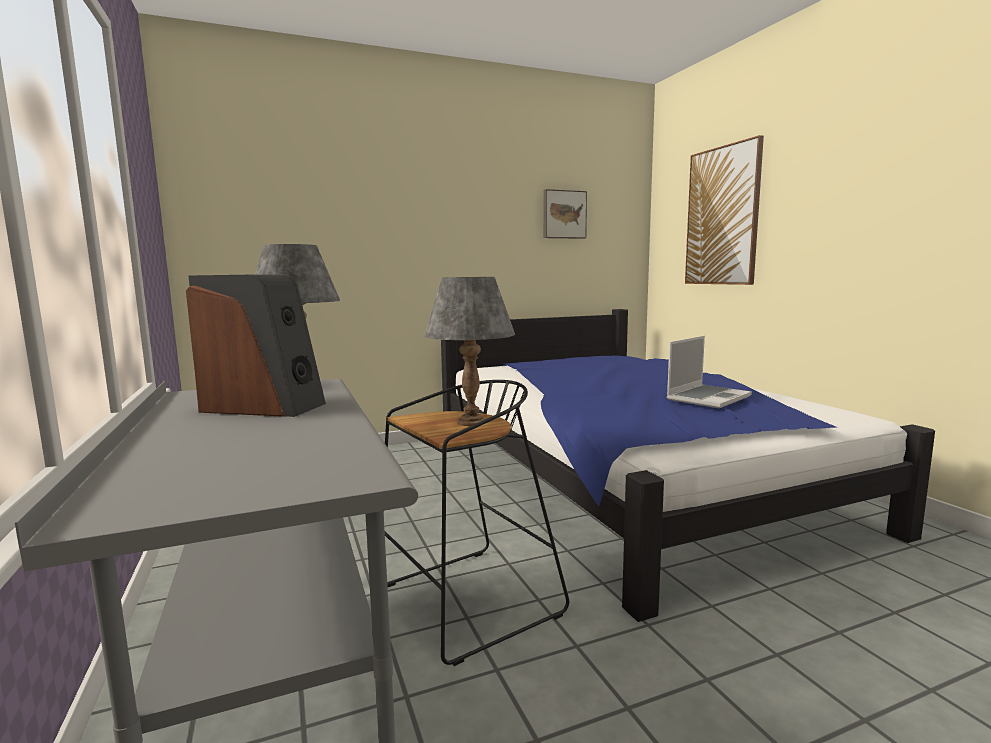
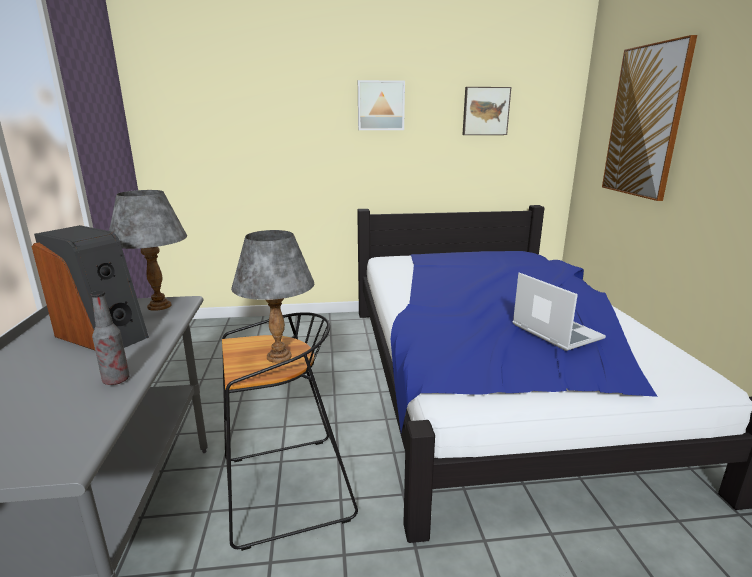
camera: 15 degrees right, 10 degrees up
(337, 429) = (116, 380): none -> bottle
(461, 206) = (380, 105): none -> picture
(708, 398) = (554, 332): laptop -> laptop turned 90 degrees counterclockwise

